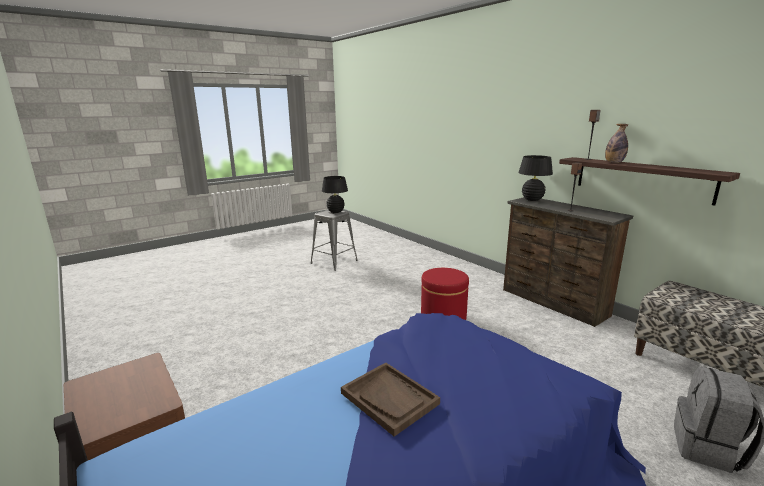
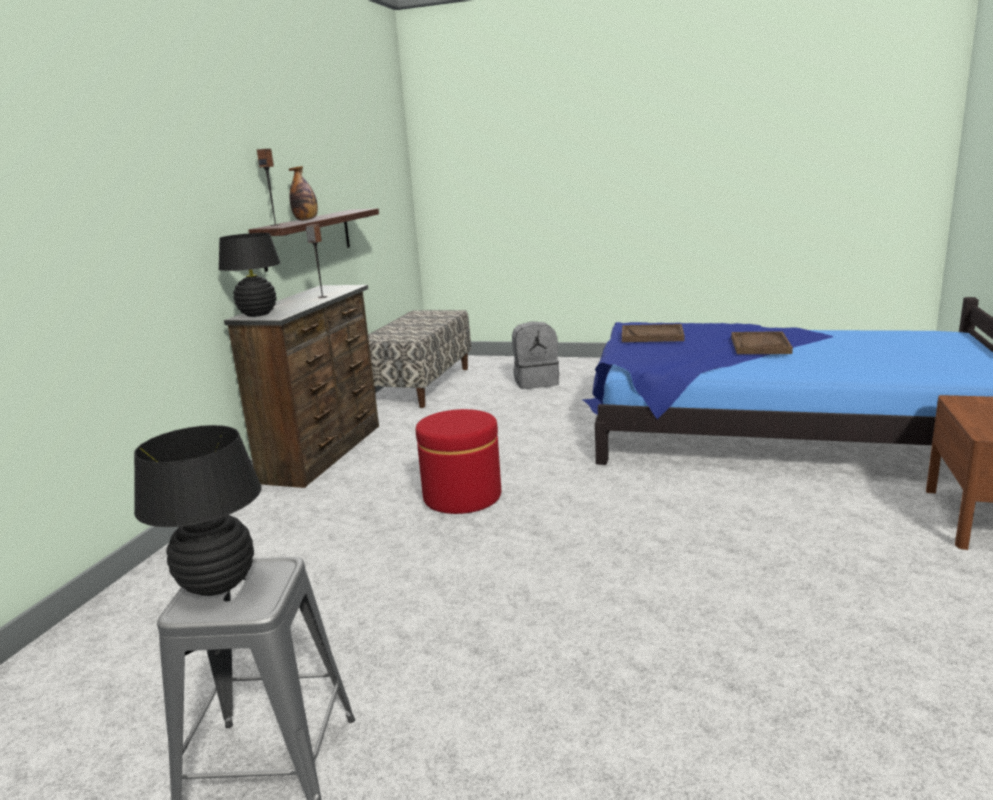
camera: 125 degrees left, 0 degrees up
(502, 363) = (652, 335): none -> brown tray

